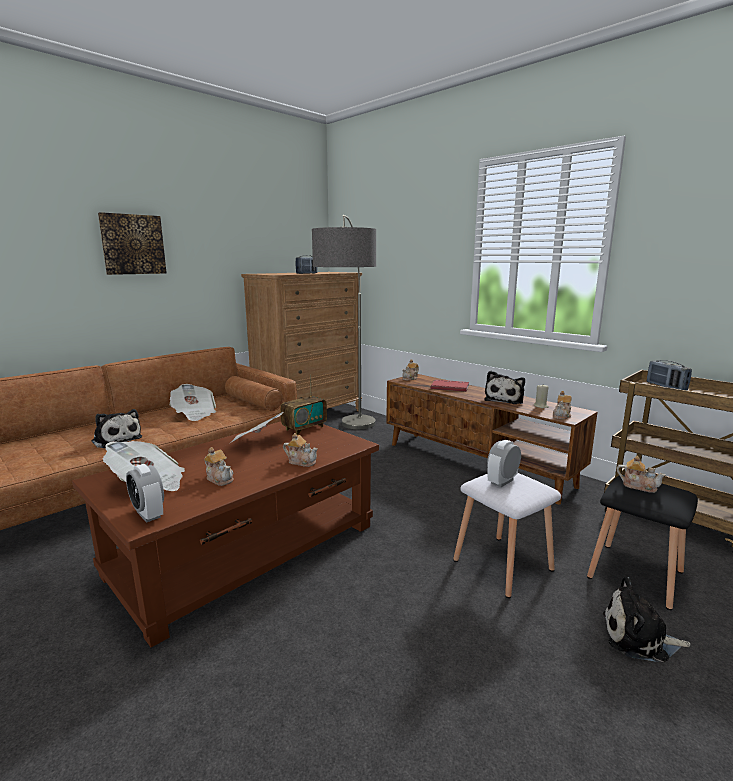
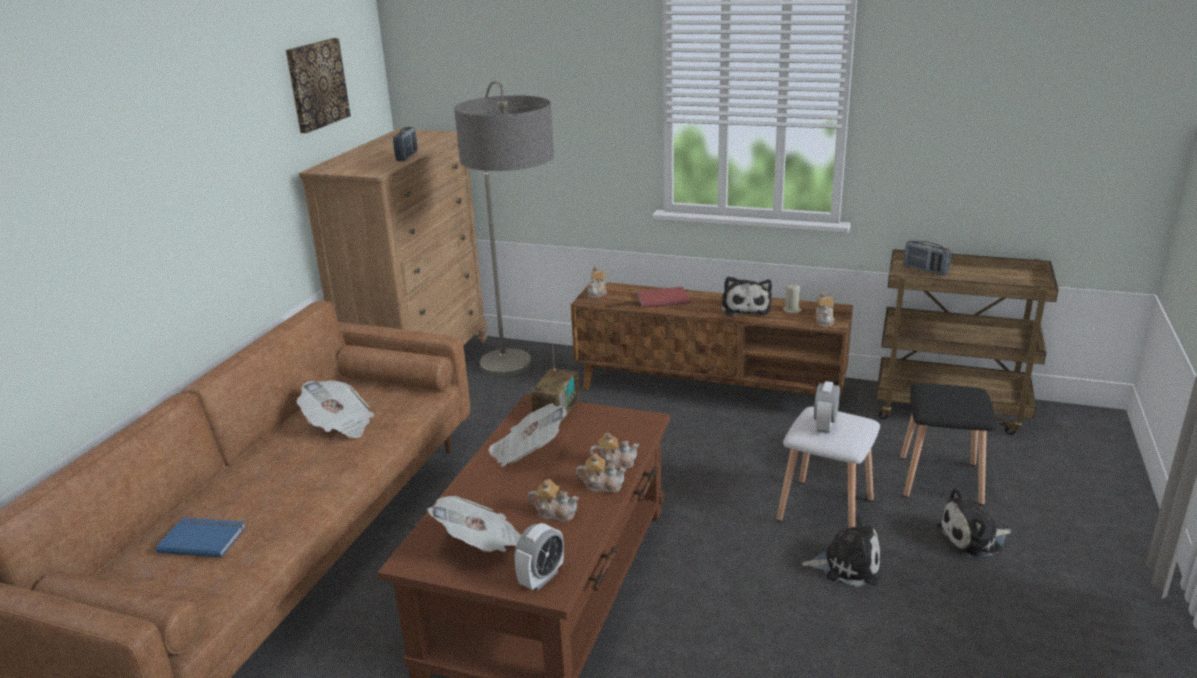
camera: 25 degrees left, 10 degrees up
(49, 446) = (203, 539): none -> blue book
(116, 439) = (287, 499): plush toy -> plush toy (846, 565)
(133, 244) = (161, 173): picture -> picture (316, 84)
(148, 514) = (541, 578): alarm clock -> alarm clock turned 75 degrees counterclockwise
(638, 486) = (941, 395): teapot -> teapot (602, 486)

